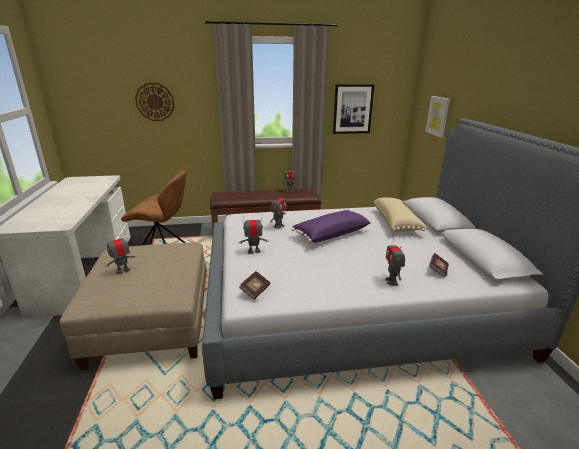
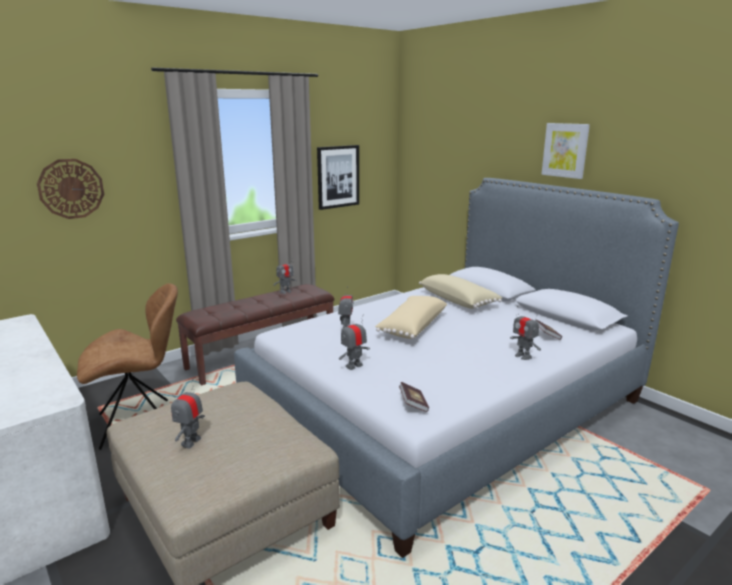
camera: 30 degrees left, 5 degrees down
(331, 234) = (411, 327): purple pillow -> beige pillow
(438, 116) = (443, 177): picture -> picture (565, 150)

